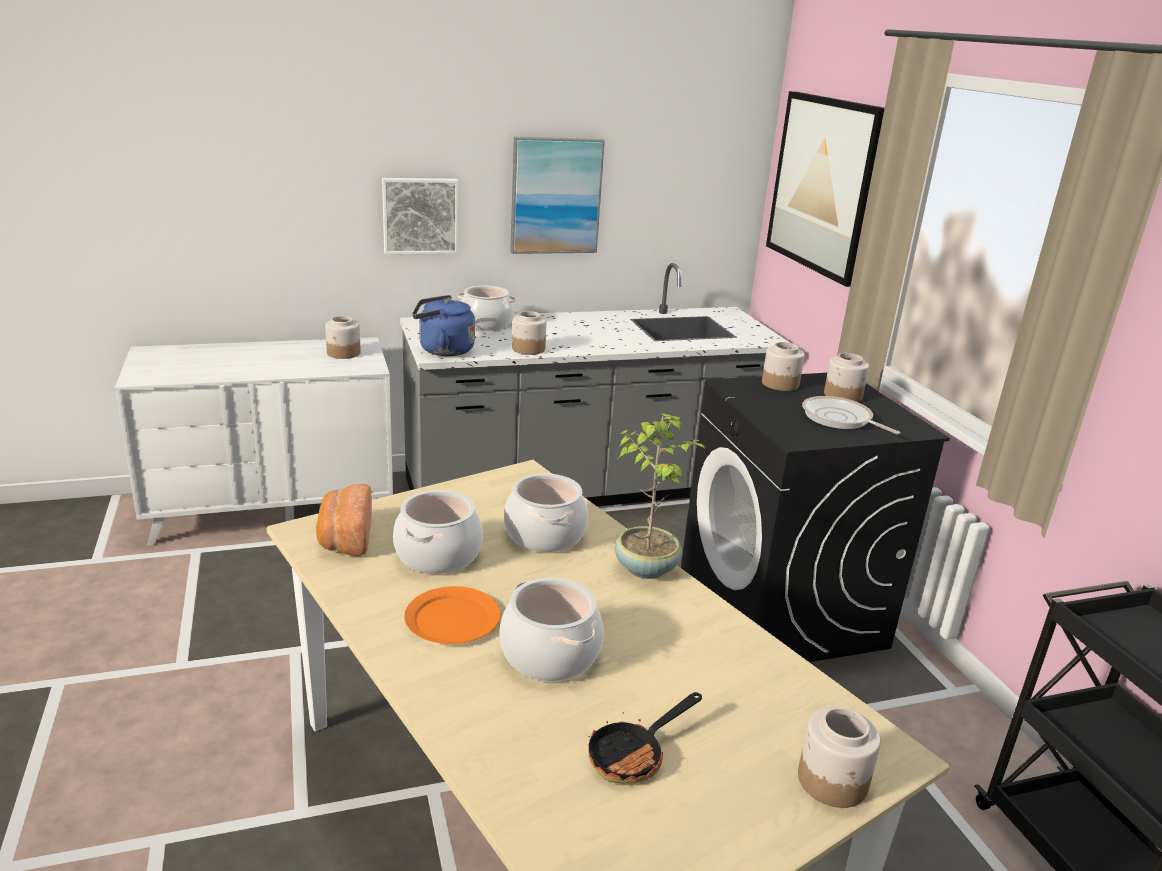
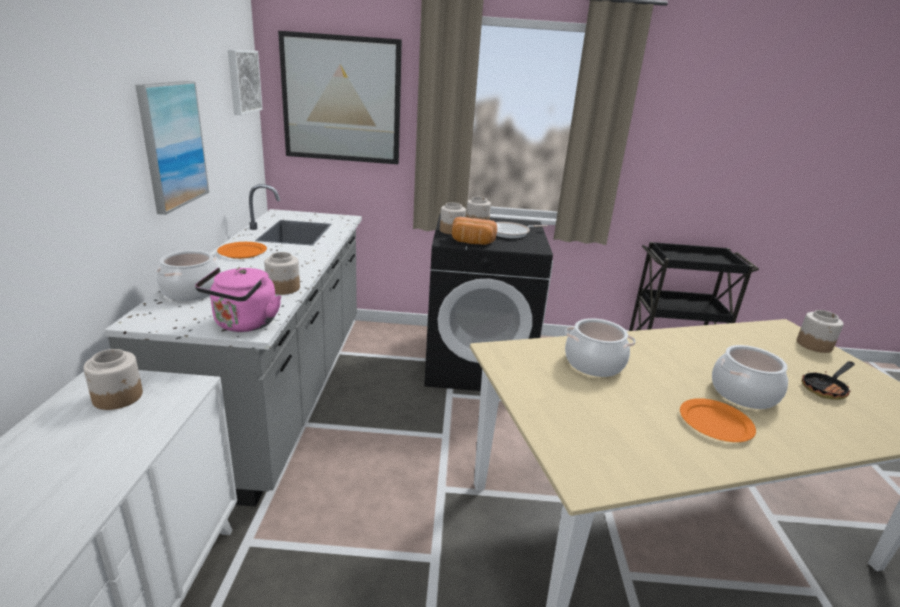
camera: 70 degrees left, 0 degrees up
(345, 538) = (598, 458): bread -> bread (472, 242)
(420, 215) = (83, 198): picture -> picture (242, 81)
(438, 555) = (625, 413): cooking pot -> none
(442, 350) = (244, 324): blue kettle -> pink kettle
(593, 321) = (242, 252): none -> orange plate
(634, 755) = (826, 389): frying pan -> frying pan turned 75 degrees clockwise
(647, 567) = (635, 340): potted plant -> none

